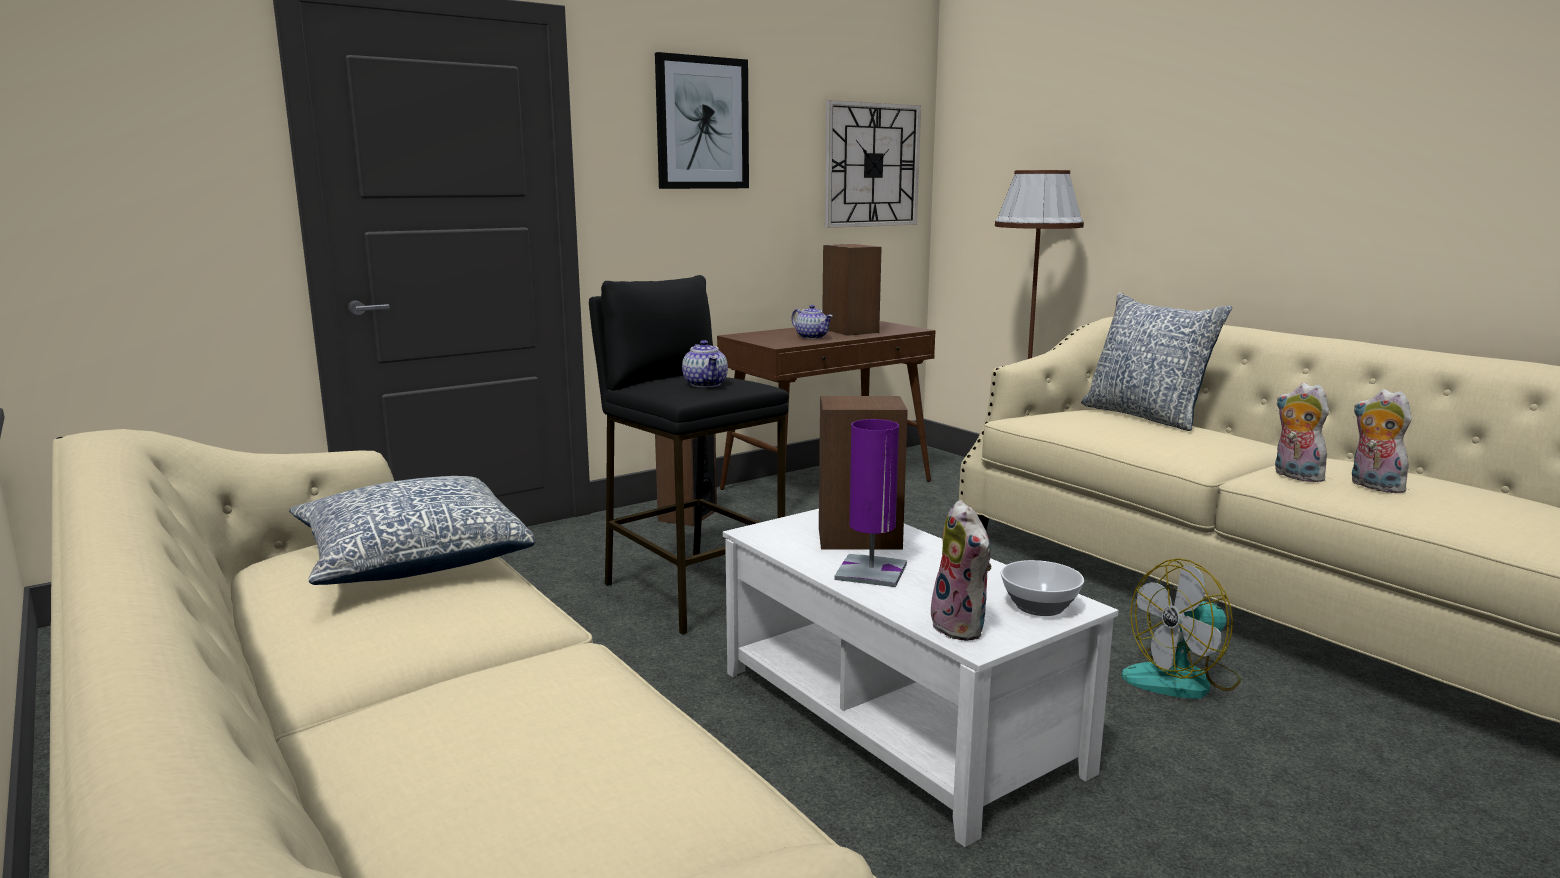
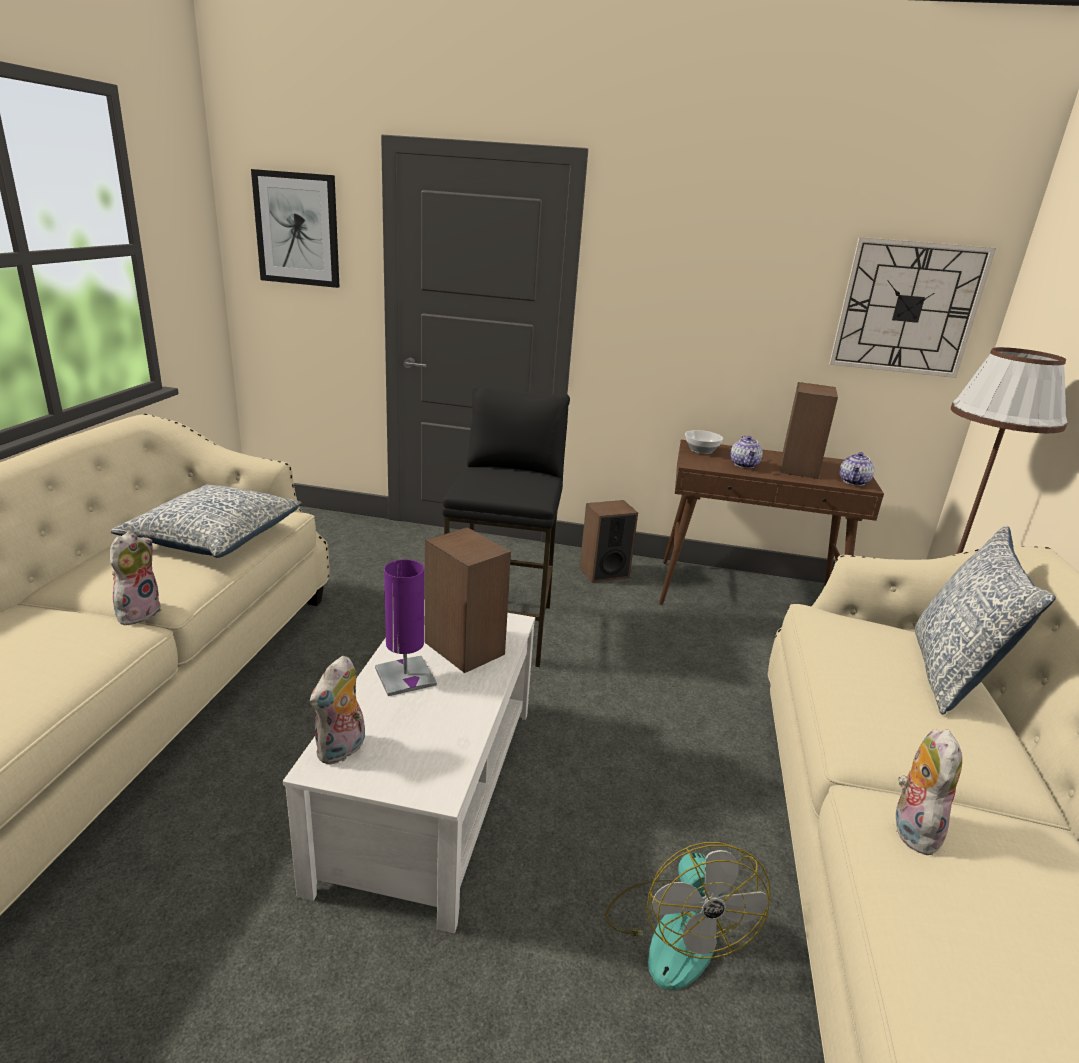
camera: 45 degrees right, 10 degrees up
(702, 123) = (705, 253): picture -> picture (297, 229)
(706, 384) = (505, 484): teapot -> teapot (854, 482)
(1038, 607) = (417, 772): bowl -> bowl (700, 450)
(1182, 679) = (674, 931): fan -> fan turned 120 degrees counterclockwise
(1373, 486) = (965, 901): plush toy -> plush toy (138, 612)

